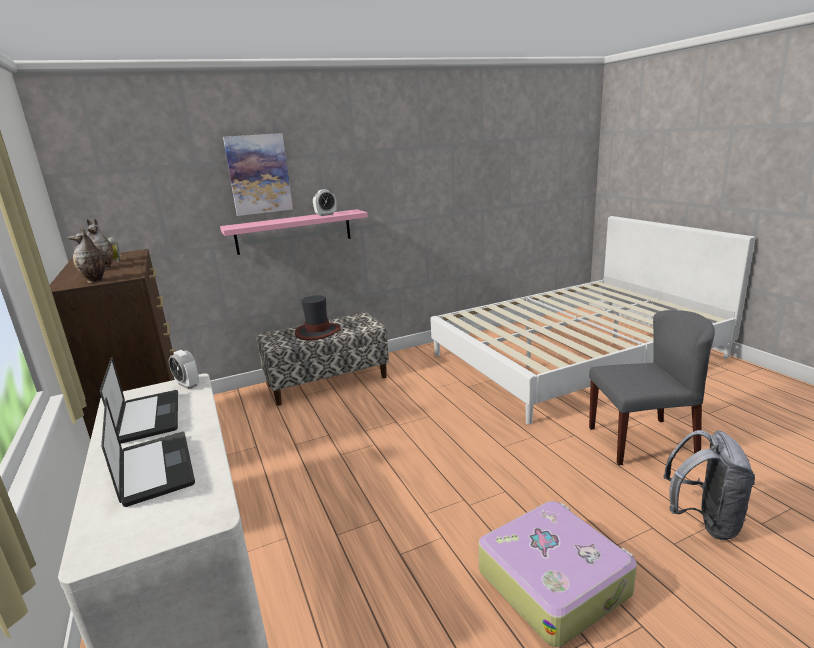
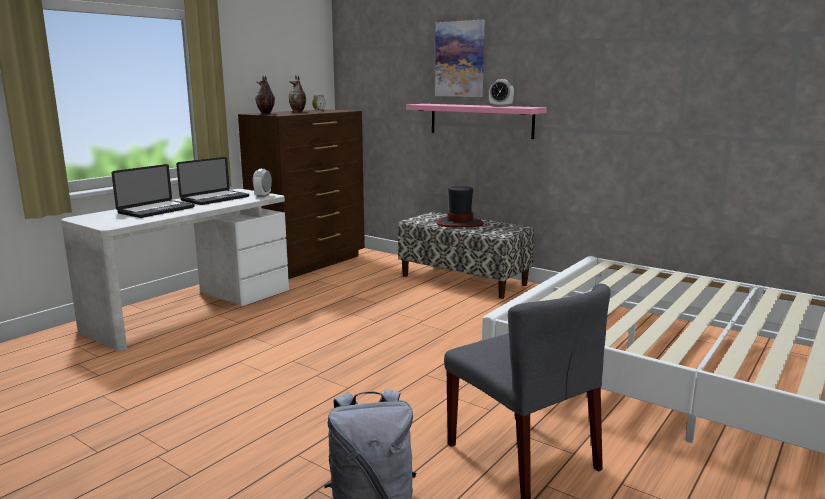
camera: 60 degrees right, 5 degrees down
(553, 580) = (233, 427): suitcase -> none

